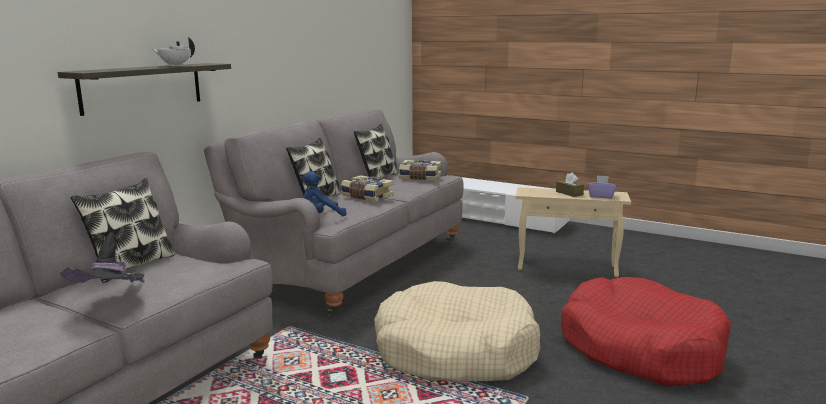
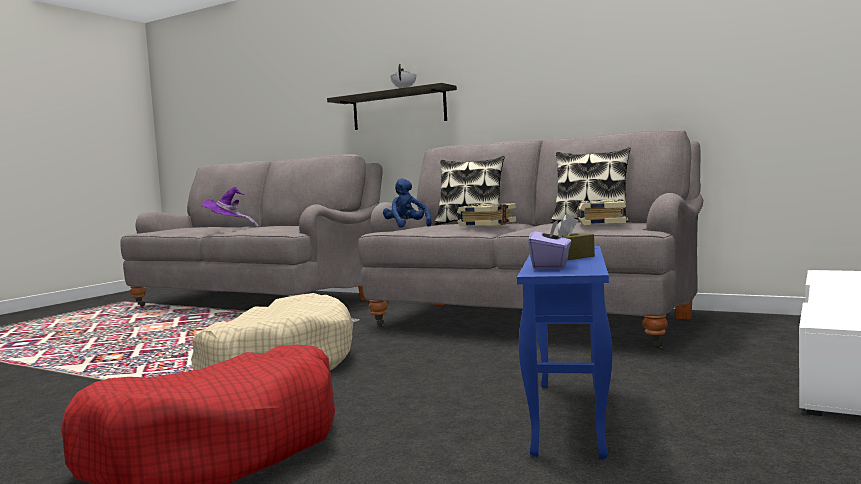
camera: 90 degrees right, 10 degrees down
(112, 301) = (228, 228): black hat -> purple hat
(131, 266) = (294, 225): pillow -> none
(567, 268) = (570, 417): beige side table -> blue side table

